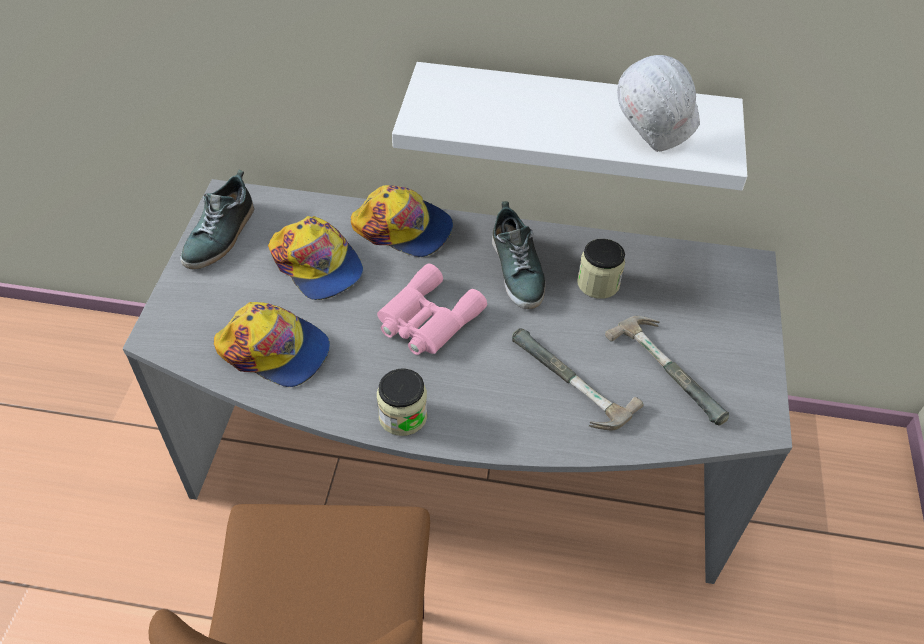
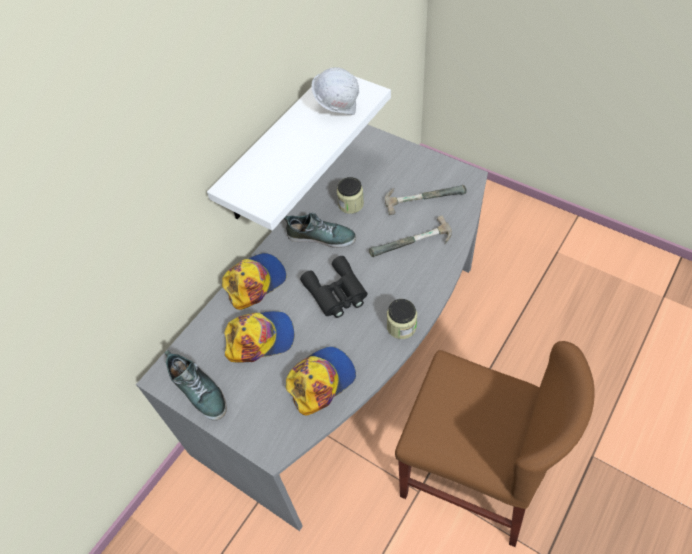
camera: 60 degrees left, 5 degrees up
(426, 320) = (336, 293): pink binoculars -> black binoculars

